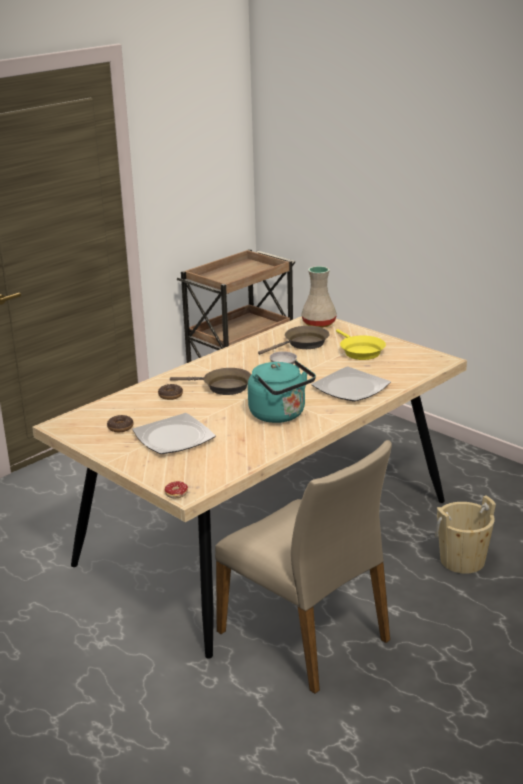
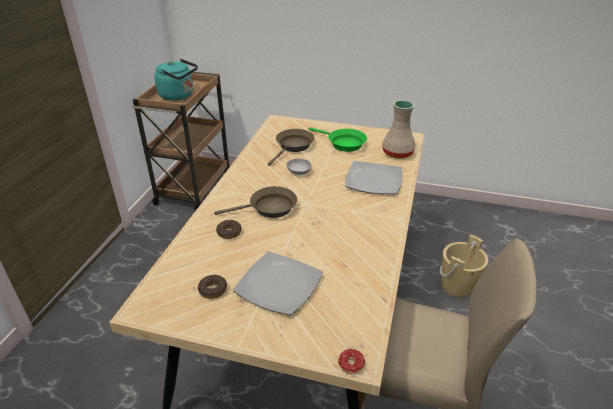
camera: 30 degrees left, 10 degrees up
(280, 415) = (348, 226): turquoise kettle -> turquoise kettle (179, 96)
(319, 323) = (286, 124): beige vase -> beige vase (397, 153)
(360, 351) = (343, 143): yellow frying pan -> green frying pan

